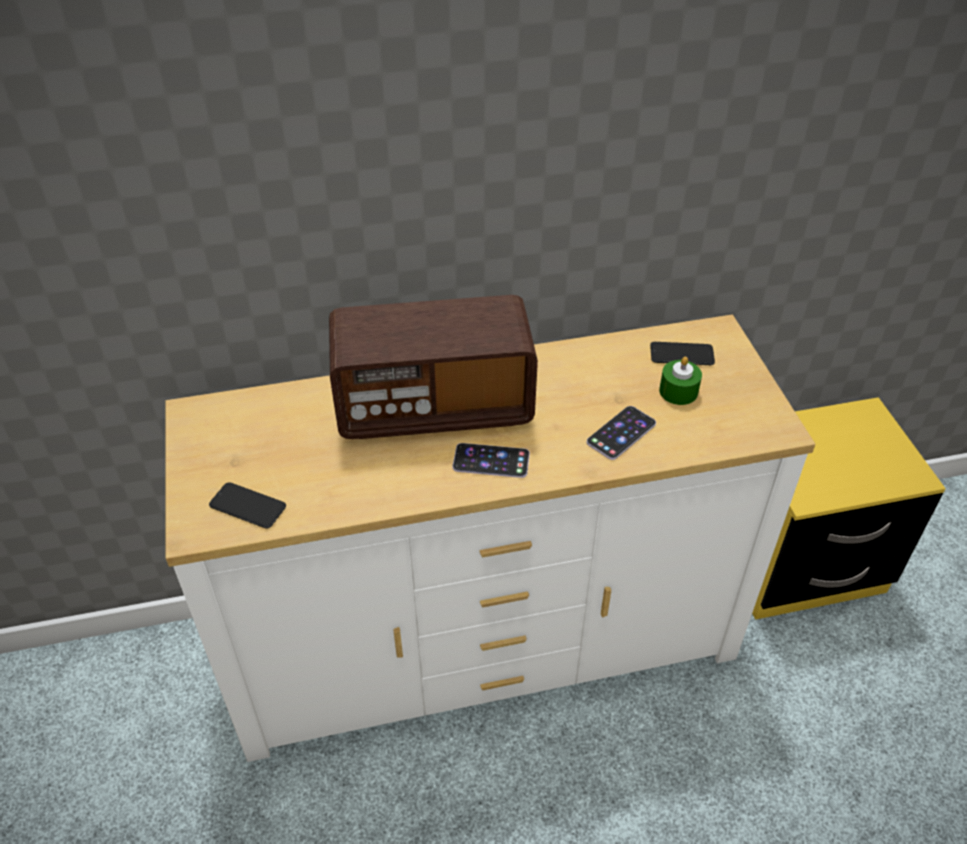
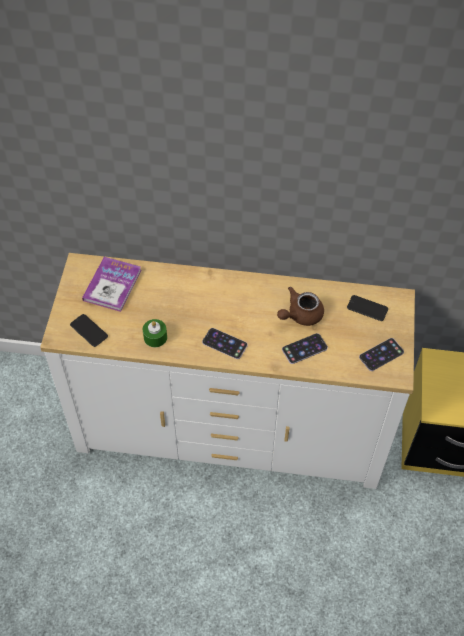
camera: 20 degrees right, 10 degrees up
(261, 427) = (112, 285): none -> book
(434, 407) = (208, 300): radio -> none
(588, 389) = (300, 315): none -> brown teapot
(678, 391) = (351, 332): green candle -> green candle (155, 337)
(739, 409) = (381, 354): none -> phone

